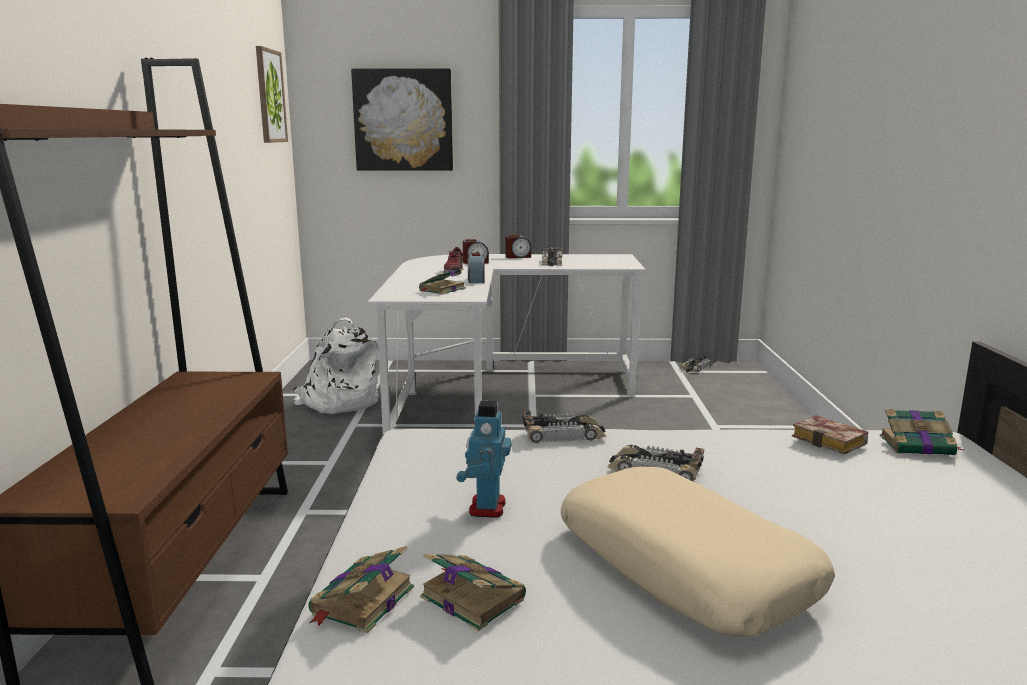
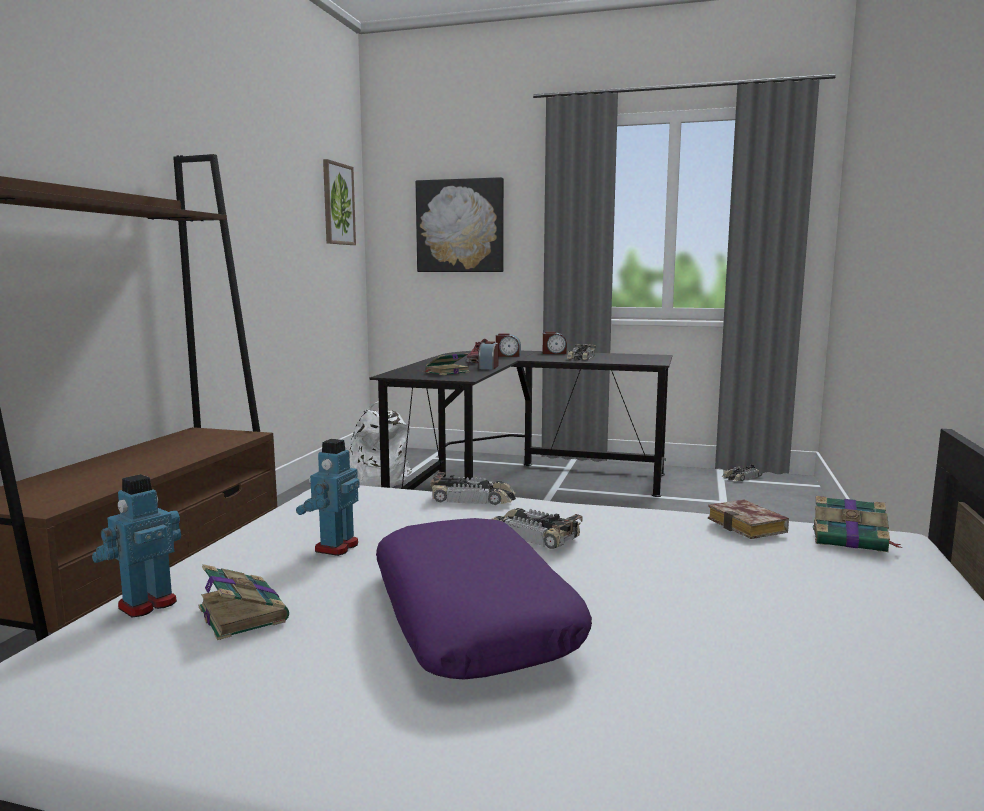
camera: 15 degrees right, 5 degrees down
(361, 602) = (146, 604): book -> toy robot
(495, 397) = (518, 487): white desk -> black desk
(685, 567) = (473, 616): beige pillow -> purple pillow

